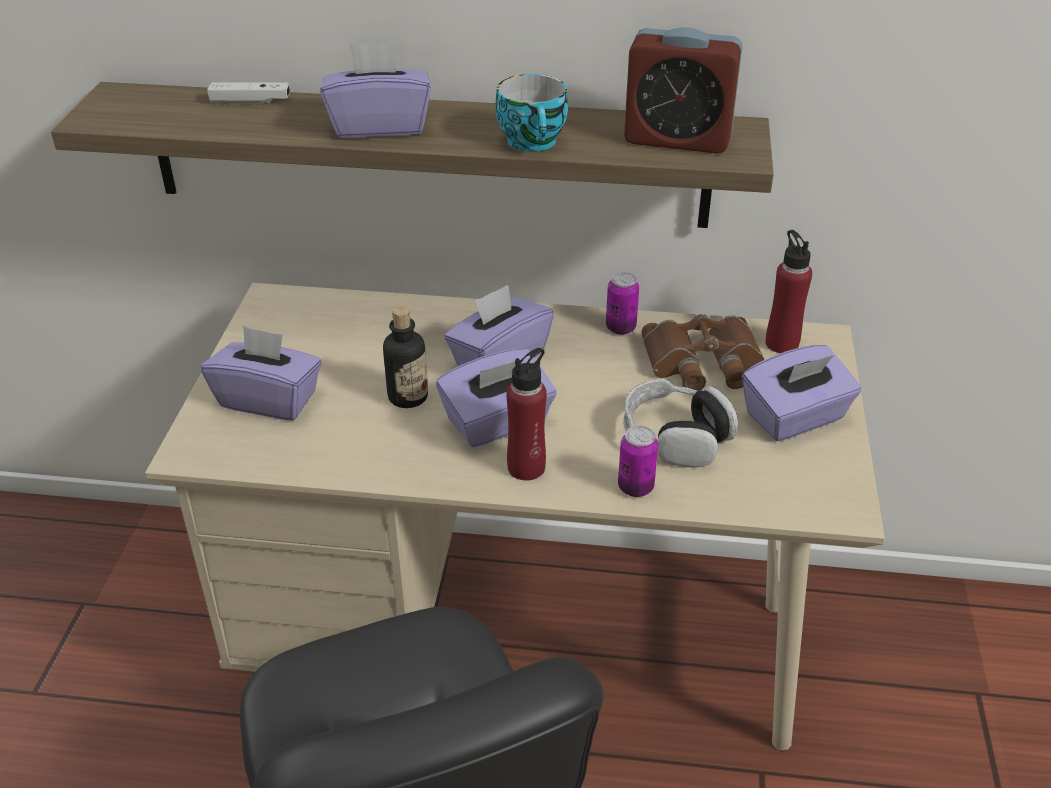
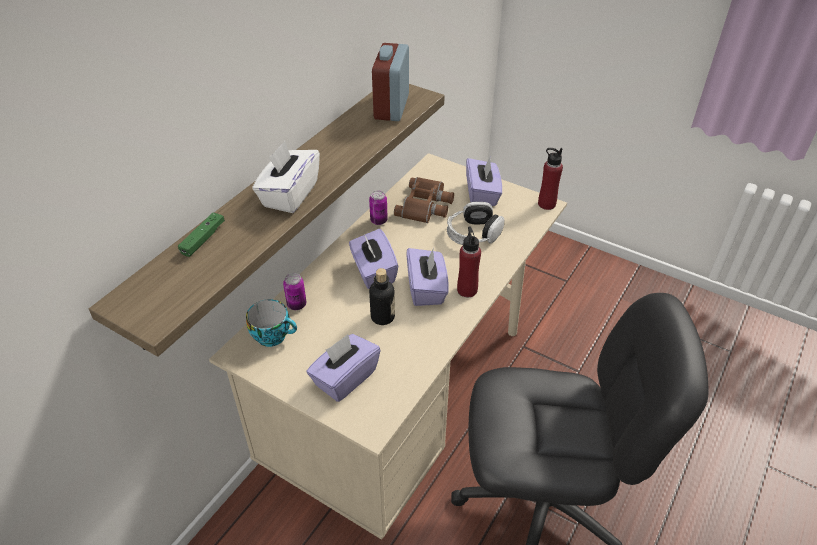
camera: 65 degrees left, 5 degrees up
(250, 101) = (203, 239): white game controller -> green game controller
(379, 125) = (289, 195): purple tissue box -> white tissue box
(534, 142) = (358, 148): cup -> cup (273, 335)
(635, 487) = (501, 259): can -> can (296, 305)
(677, 139) = (391, 107): alarm clock -> alarm clock turned 150 degrees clockwise
(781, 343) = (428, 177): red bottle -> red bottle (546, 204)

